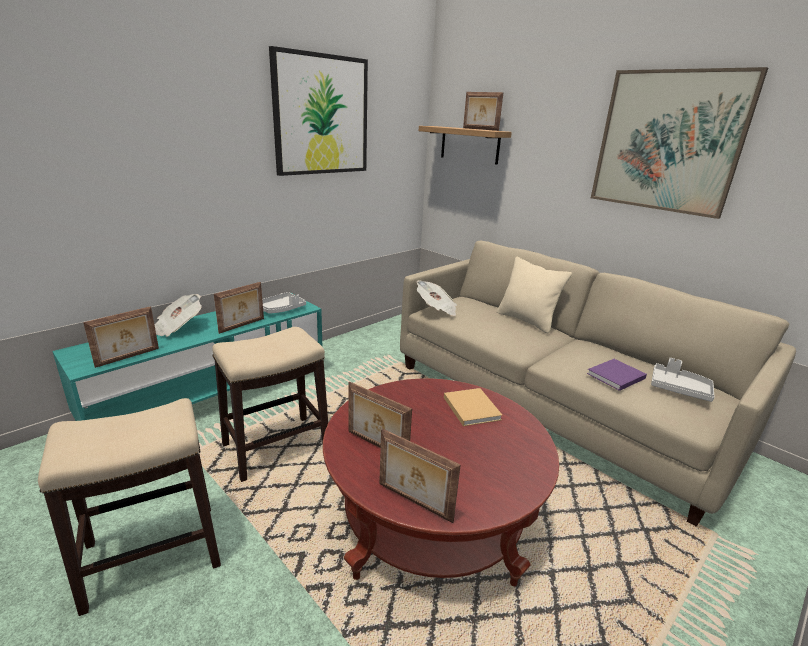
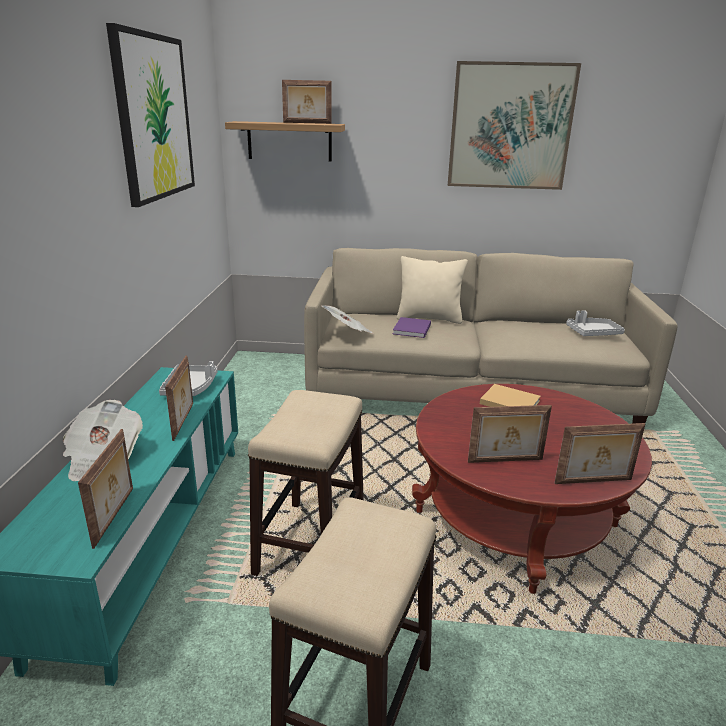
camera: 40 degrees left, 0 degrees up
(615, 376) = (552, 339): purple book -> purple book (411, 329)

